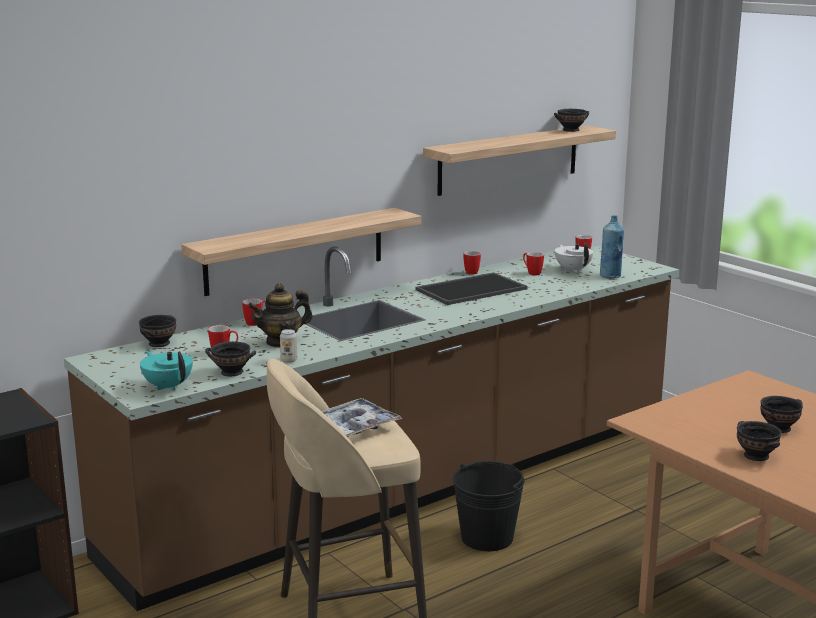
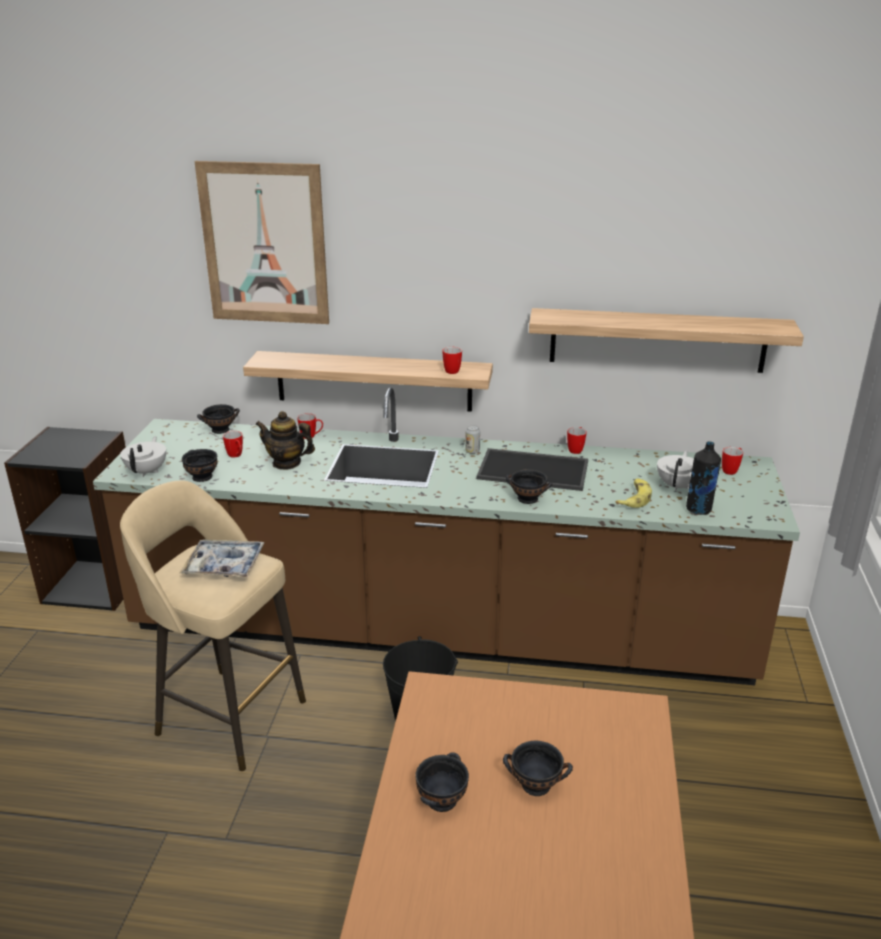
camera: 45 degrees right, 10 degrees up
(168, 386) = (147, 471): turquoise teapot -> white teapot
(192, 121) = (264, 244): none -> picture
(289, 360) = (254, 483): can -> can (472, 451)
(531, 273) = (629, 473): mug -> mug (452, 370)
(564, 282) = (634, 498): none -> banana
(570, 130) = (748, 322): black bowl -> black bowl (527, 498)
(610, 276) = (699, 509): blue bottle -> black bottle

